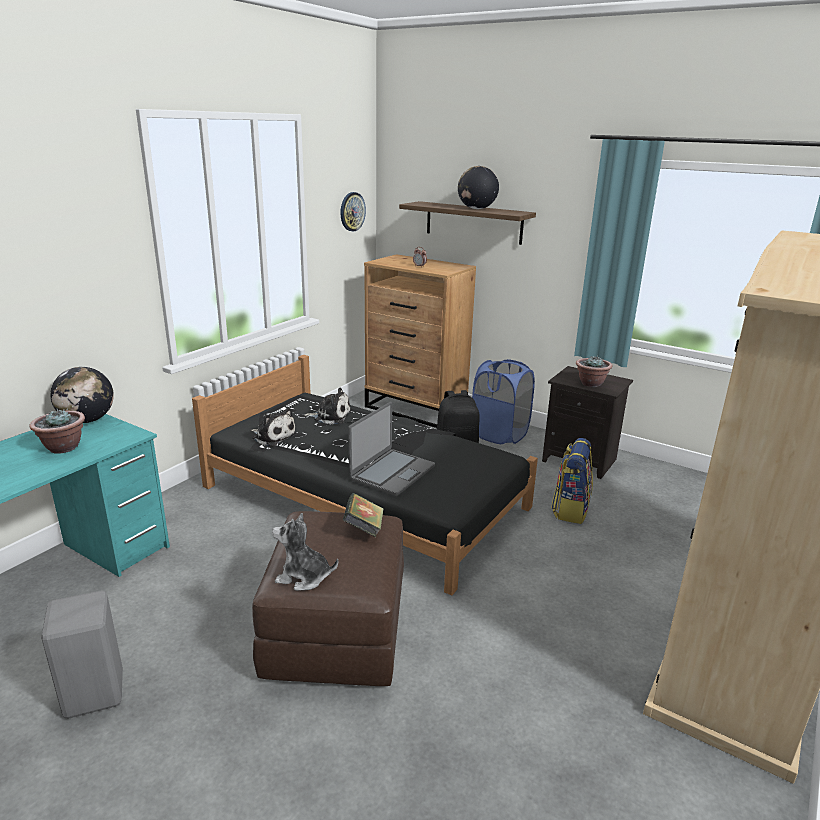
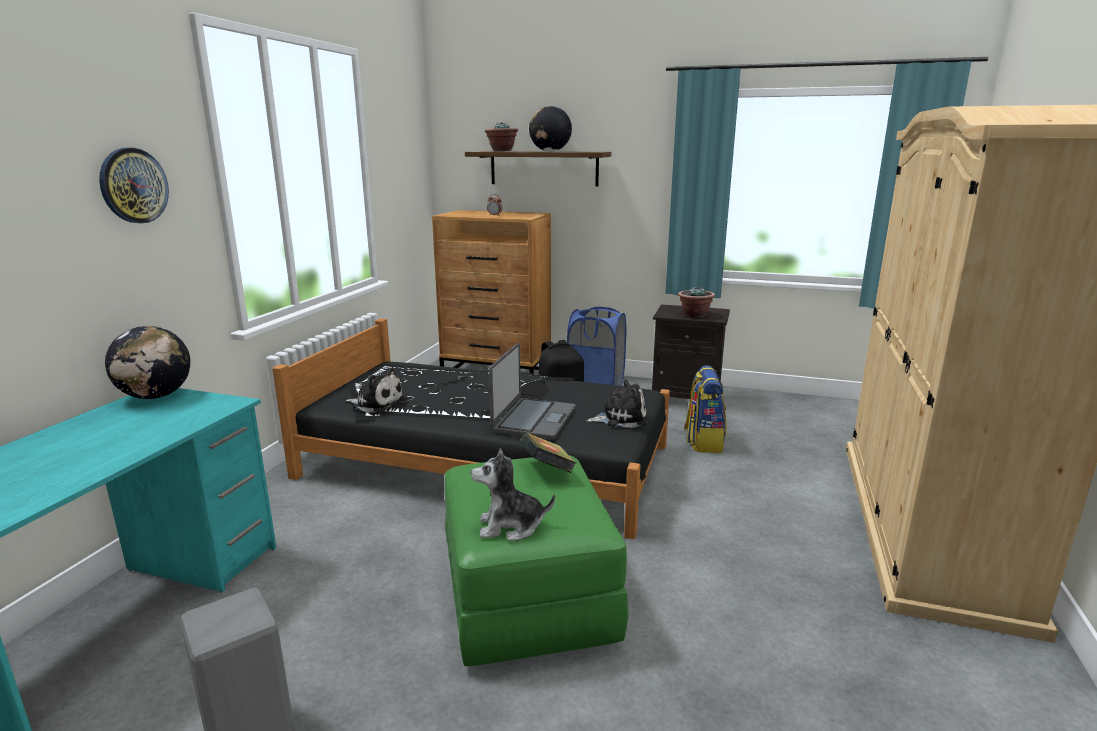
camera: 15 degrees left, 5 degrees down
(63, 447) = (139, 426): potted plant -> potted plant (501, 151)
(330, 416) = (431, 378): plush toy -> plush toy (620, 418)
(336, 629) = (526, 596): brown ottoman -> green ottoman
(352, 211) = (409, 164): wall clock -> wall clock (133, 185)

